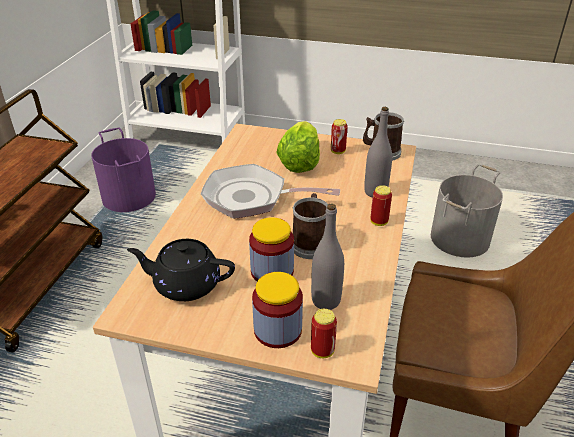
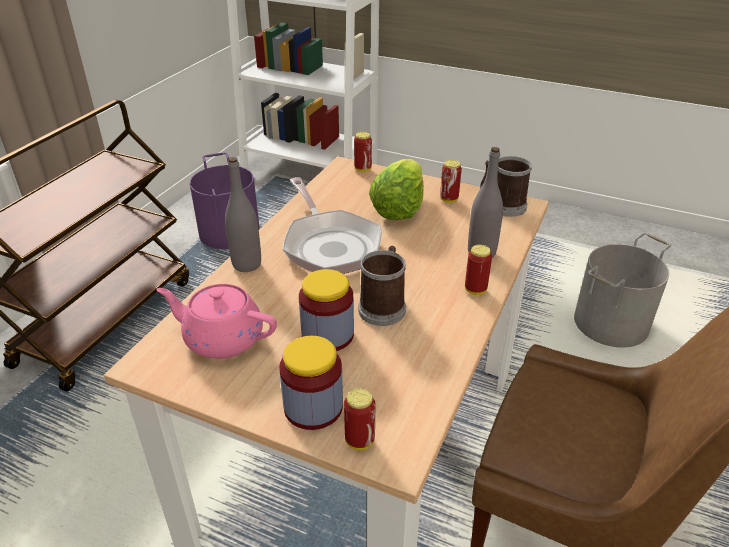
camera: 10 degrees right, 0 degrees up
(185, 284) = (222, 338): black teapot -> pink teapot
(252, 198) = (329, 245): frying pan -> frying pan turned 135 degrees counterclockwise
(260, 132) = (363, 169): none -> can
(326, 300) = (382, 379): grey bottle -> grey bottle (247, 264)

